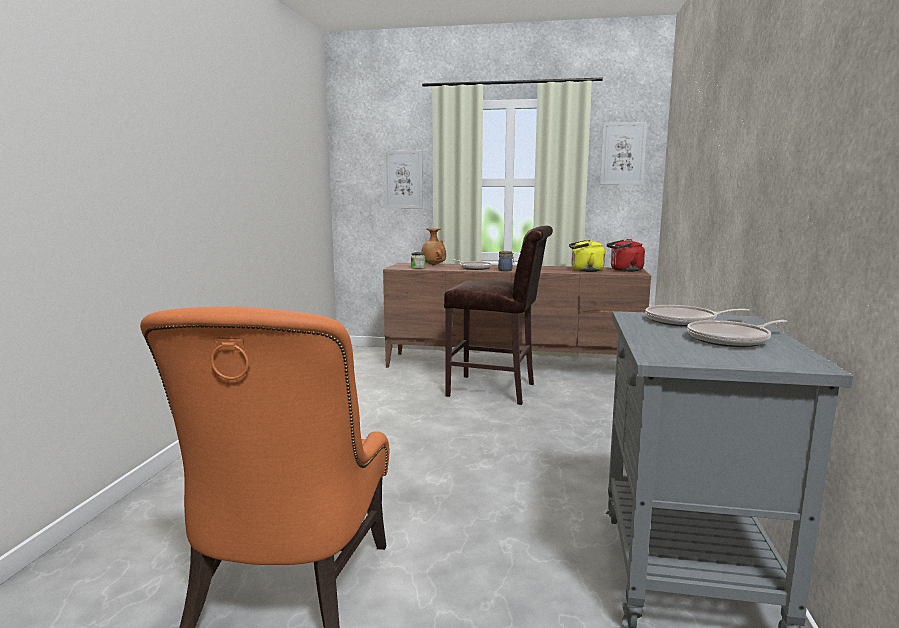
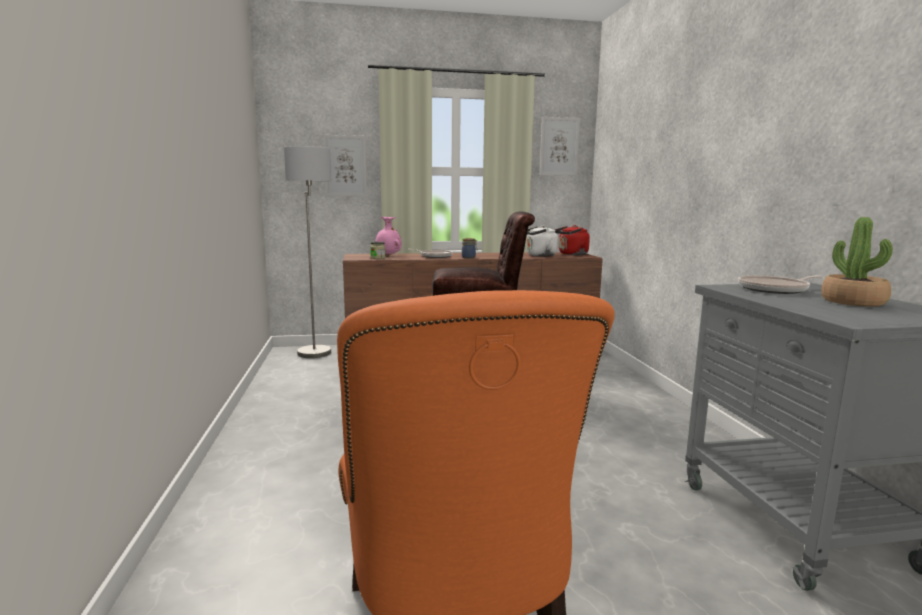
camera: 20 degrees left, 0 degrees up
(367, 356) = (316, 356): none -> grey floor lamp
(433, 265) = (388, 255): brown vase -> pink vase
(585, 270) = (539, 255): yellow kettle -> white kettle
(731, 339) = (853, 302): frying pan -> potted plant

